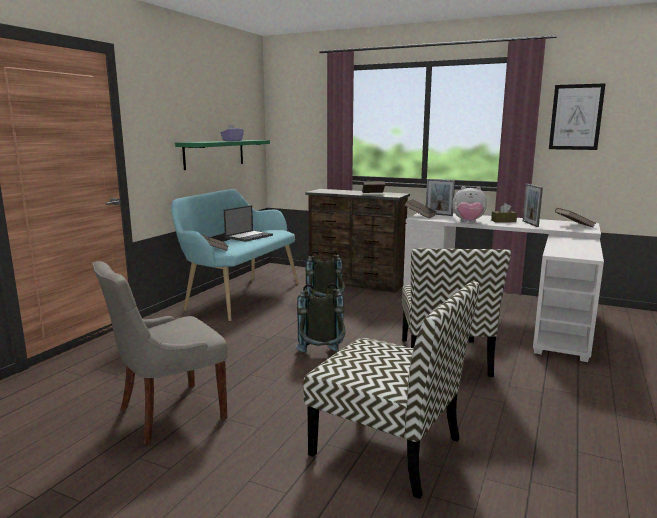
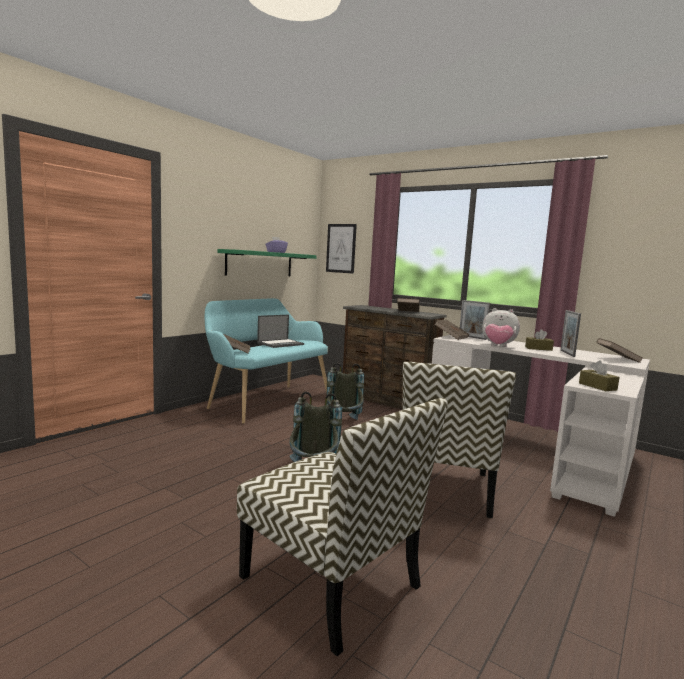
camera: 10 degrees right, 5 degrees down
(169, 413) = (128, 507): grey chair -> none
(569, 254) = (597, 386): none -> brown tissue box
(576, 117) = (628, 243): picture -> picture (341, 248)

